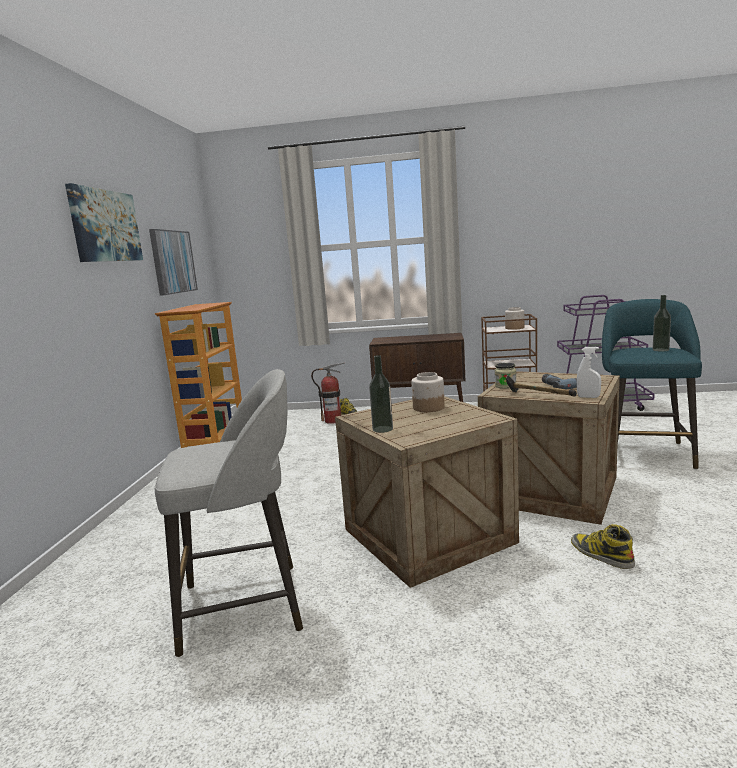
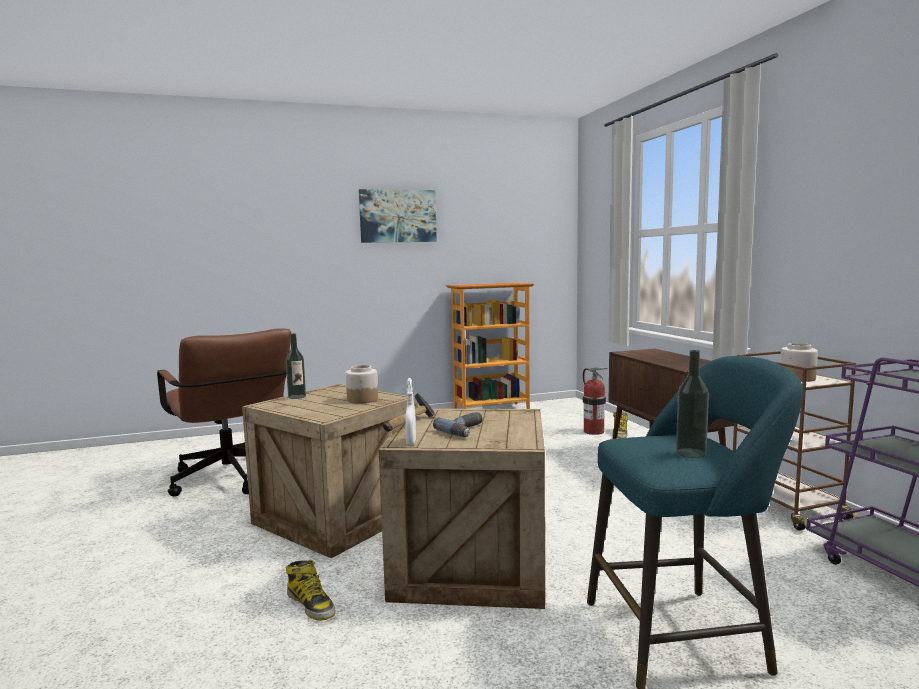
camera: 65 degrees right, 5 degrees down
(172, 262) = (491, 243): picture -> none
(246, 606) = (232, 481): grey stool -> brown office chair
(505, 386) = (456, 412): jar -> none
(600, 554) = (311, 604): boot -> boot turned 105 degrees clockwise

